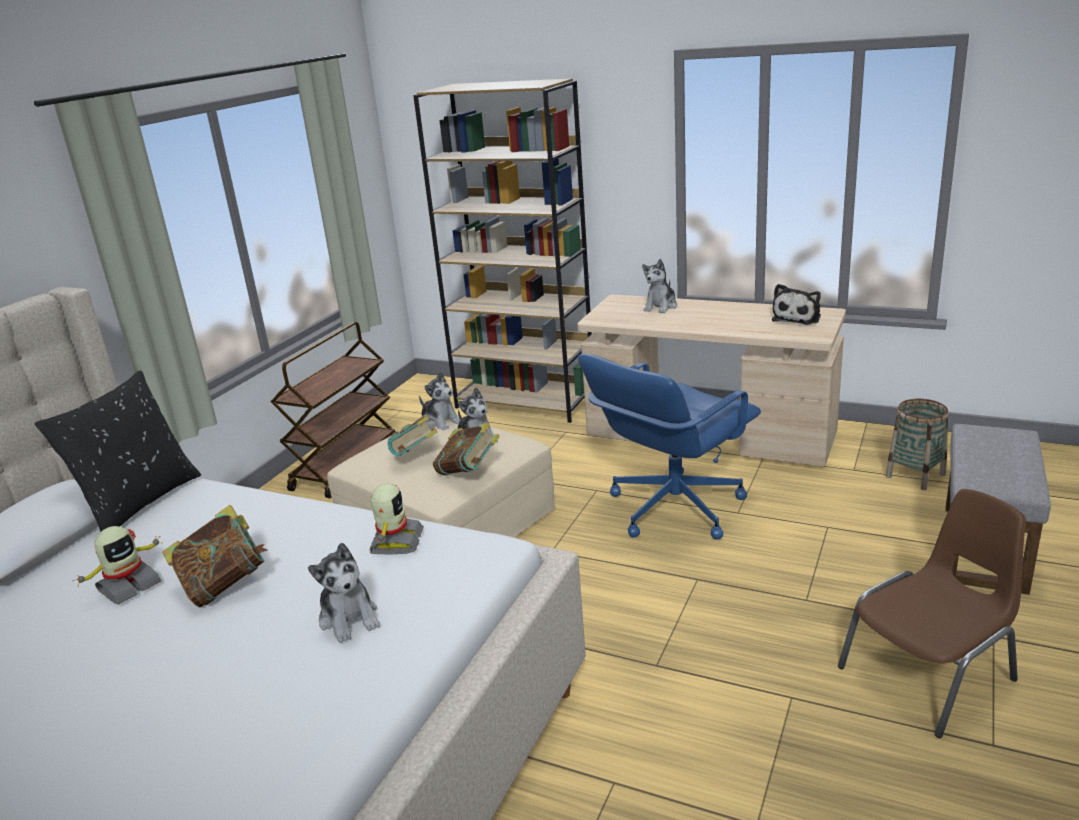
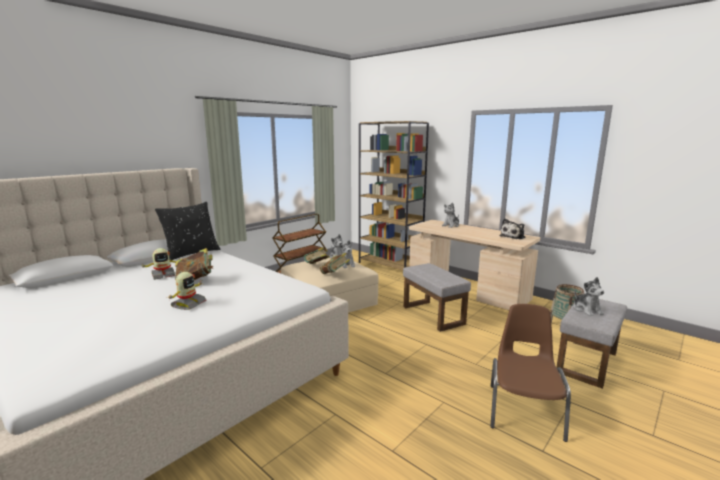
camera: 15 degrees right, 10 degrees down
(349, 618) = (230, 299): plush toy -> plush toy (586, 310)
(395, 542) = (271, 280): toy robot -> toy robot (188, 304)
(673, 508) = (432, 315): blue office chair -> grey ottoman
(930, 674) = (524, 410): brown chair -> brown chair turned 60 degrees counterclockwise

